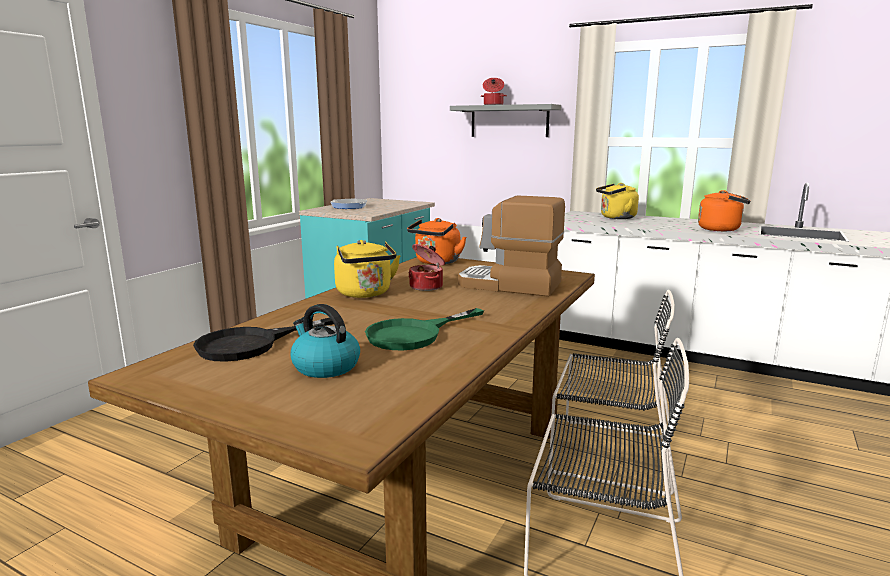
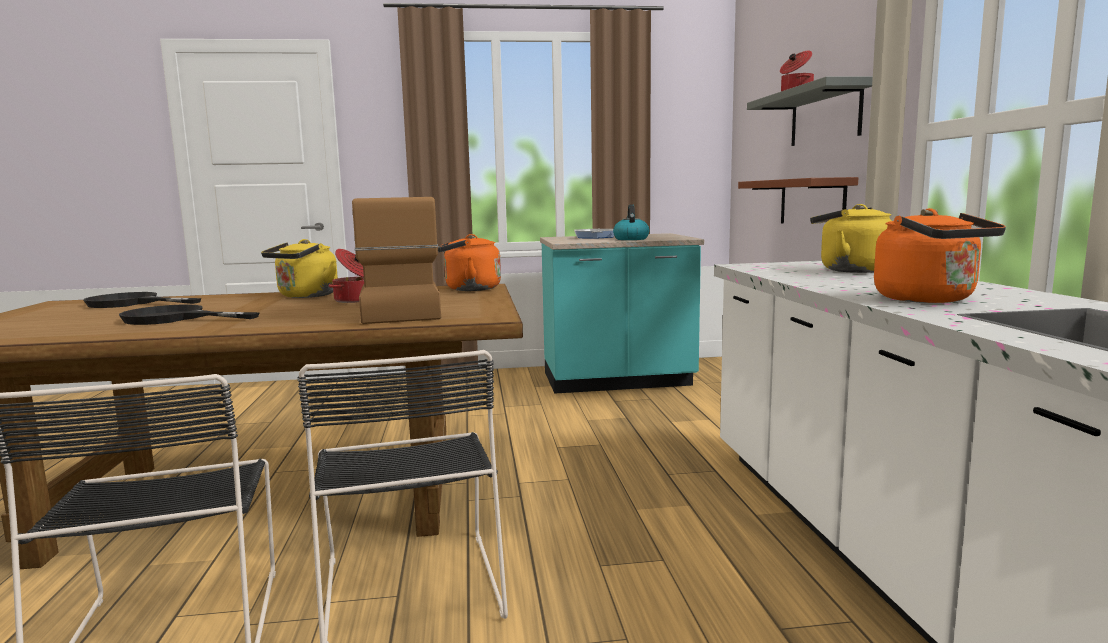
camera: 55 degrees right, 5 degrees down
(325, 366) = (76, 318): kettle -> kettle (630, 239)
(414, 334) = (175, 318): green frying pan -> black frying pan
(497, 174) = (811, 202): none -> brown shelf

